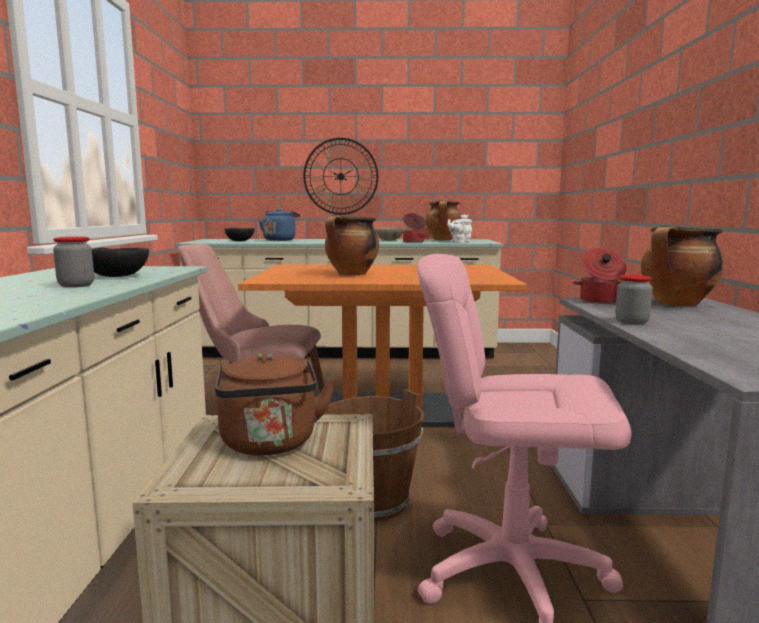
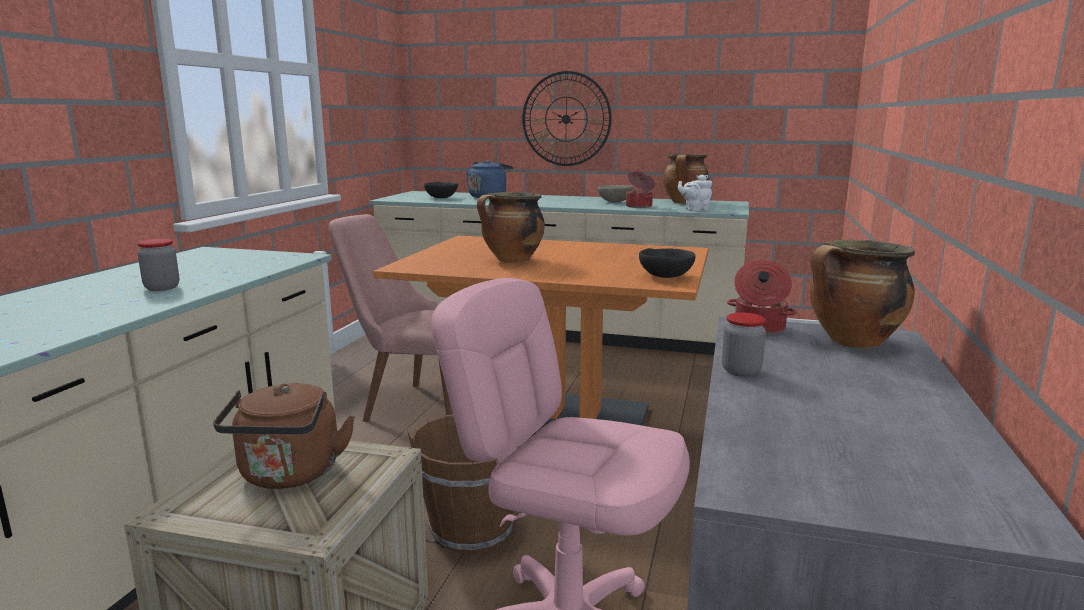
camera: 15 degrees right, 5 degrees up
(118, 276) = (219, 272): black bowl -> black bowl (666, 276)

